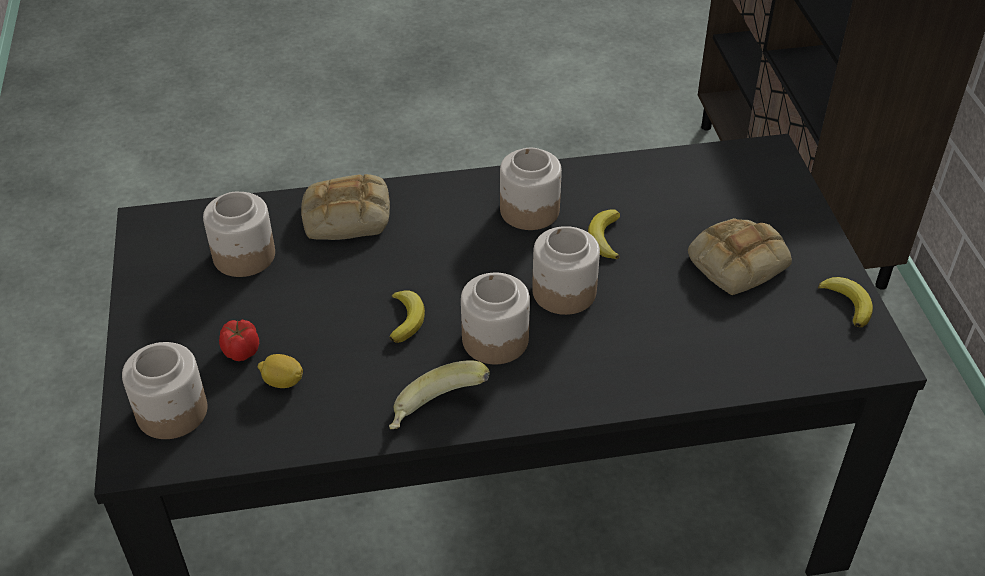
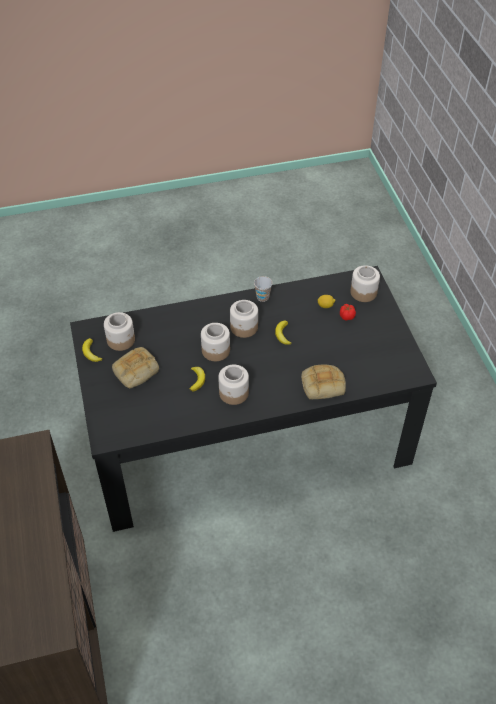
camera: 175 degrees right, 5 degrees up
(243, 256) = (364, 359): jar -> jar (121, 340)
(438, 414) = (262, 297): banana -> cup

